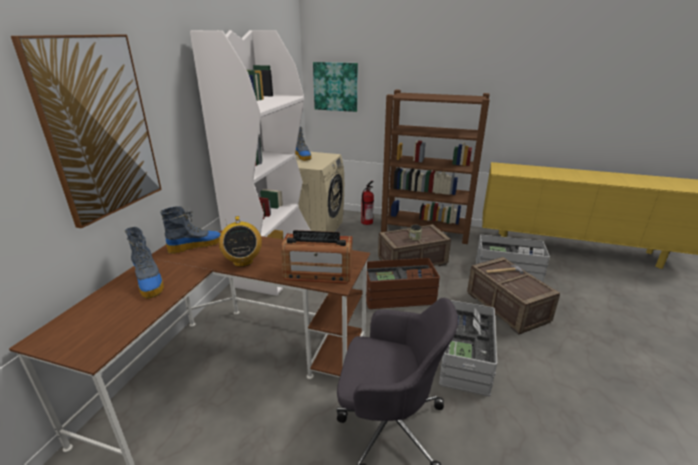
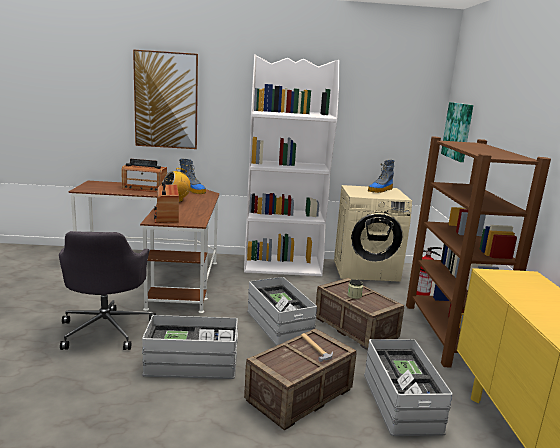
camera: 70 degrees right, 10 degrees down
(149, 283) = (144, 188): boot -> radio
(398, 295) = (280, 323): brown storage box -> grey storage box

